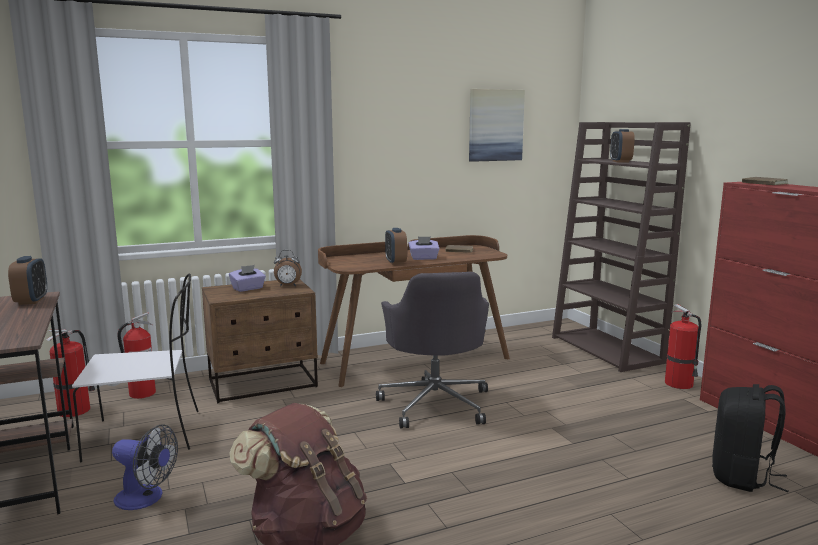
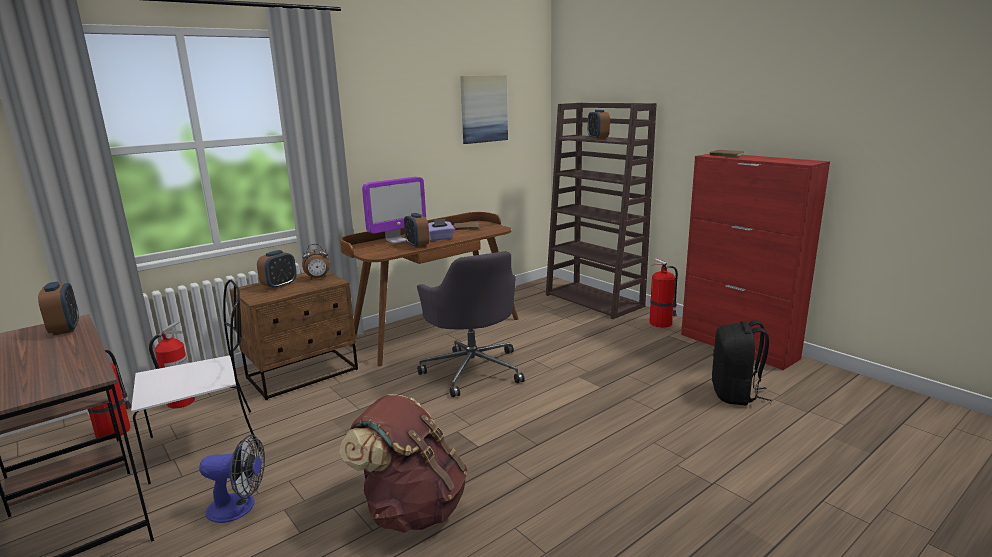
camera: 15 degrees left, 5 degrees up
(248, 288) = (279, 285): purple tissue box -> alarm clock
(379, 256) = (397, 240): none -> monitor

